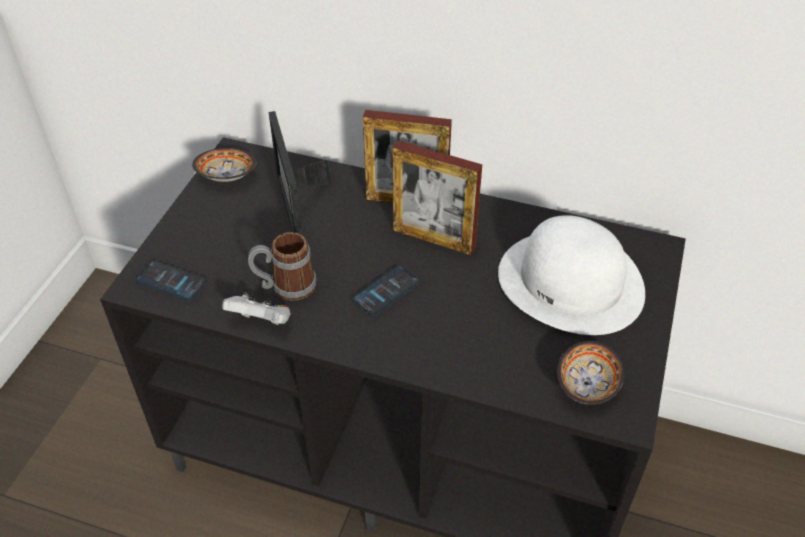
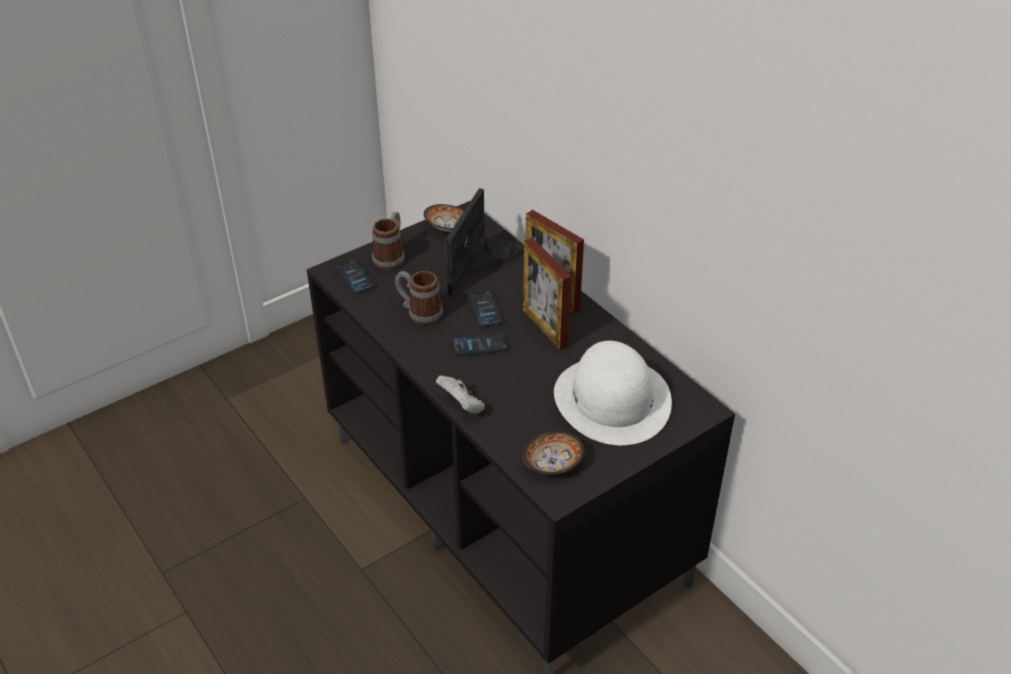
camera: 35 degrees right, 5 degrees down
(192, 236) = (391, 256): none -> mug
(261, 321) = (385, 326): white game controller -> white game controller (462, 406)
(354, 248) = (485, 309): none -> phone

